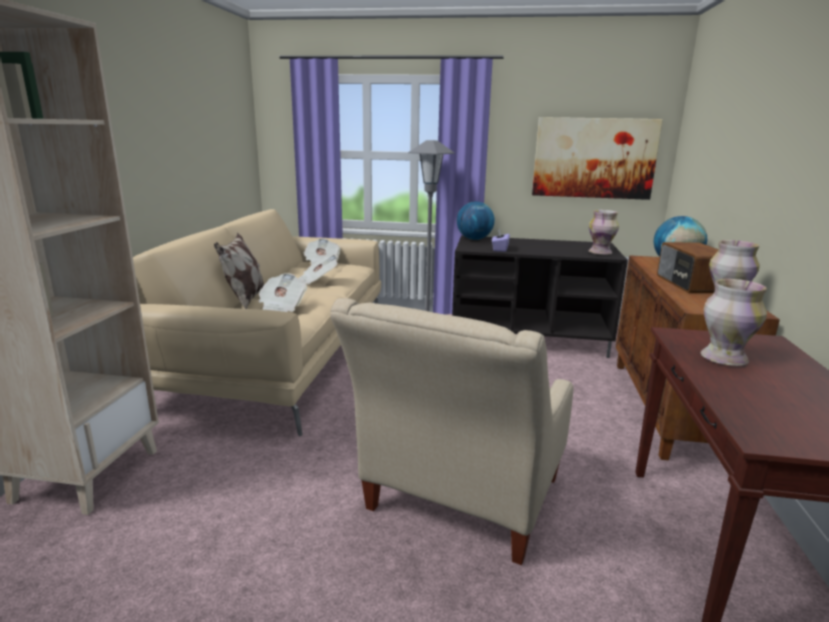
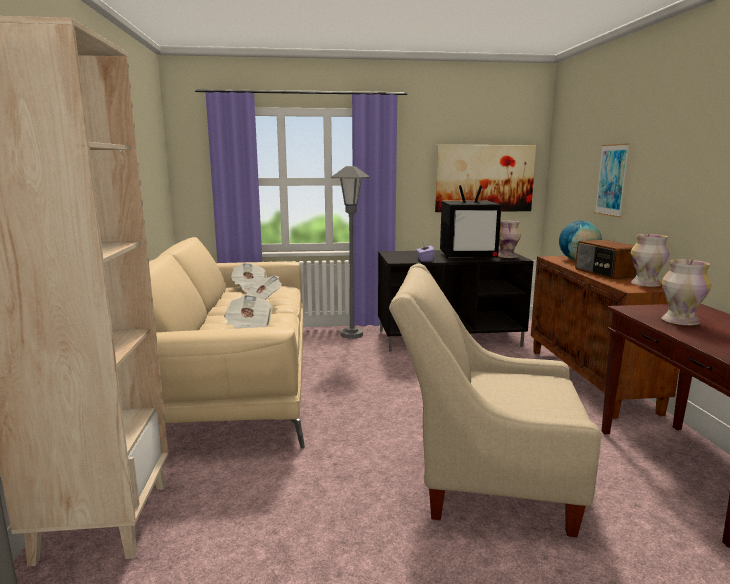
camera: 15 degrees left, 5 degrees down
(244, 300) = (204, 325): pillow -> none
(458, 502) = (482, 478): beige armchair -> beige armchair turned 90 degrees clockwise
(474, 239) = (393, 253): globe -> none
(553, 250) = (468, 257): none -> television
(728, 167) = (611, 180): none -> picture

